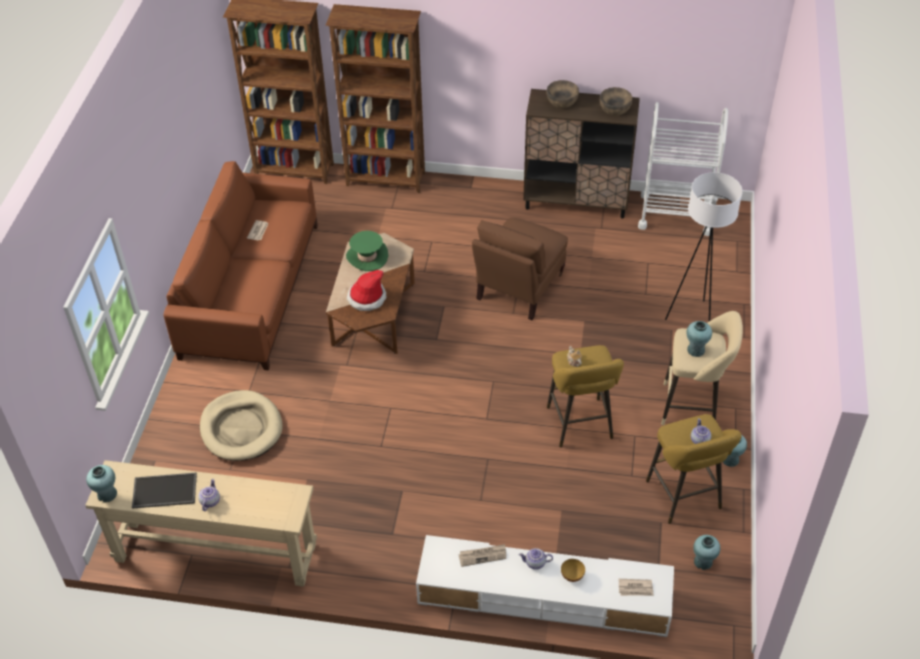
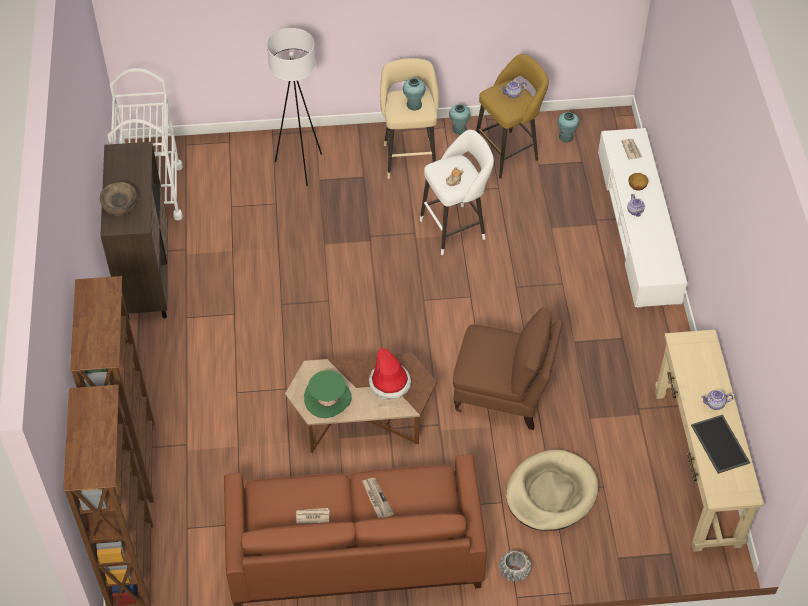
camera: 105 degrees left, 5 degrees up
(107, 494) = (744, 489): turquoise vase -> none
(180, 384) = (514, 571): none -> grey planter
(483, 556) = (643, 245): newspaper -> newspaper (376, 498)
(518, 288) = (291, 302): brown armchair -> brown armchair (503, 394)
(580, 426) = (456, 228): yellow stool -> white stool
(615, 108) = (126, 161): brown bowl -> none

